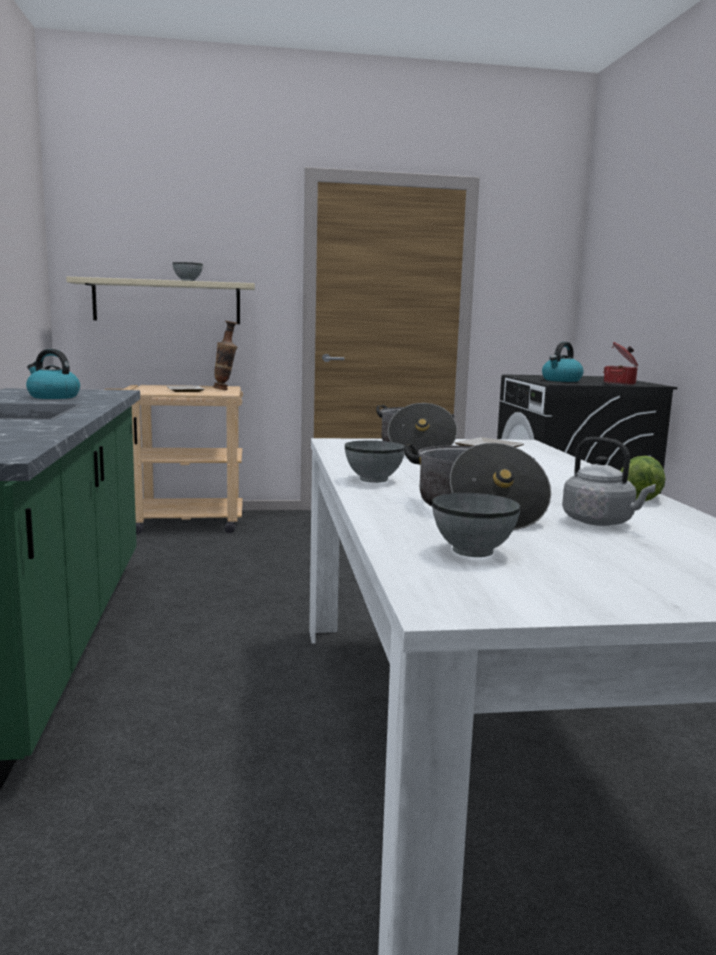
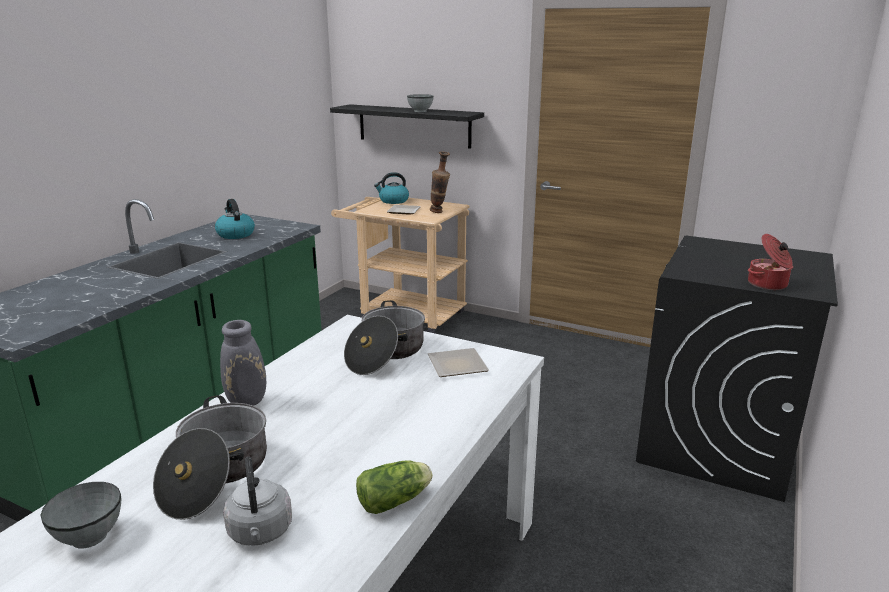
camera: 35 degrees right, 10 degrees up
(167, 302) = (414, 126): beige shelf -> black shelf
(374, 479) = (249, 401): grey bowl -> grey vase
(561, 380) = (711, 264): kettle -> kettle (393, 201)

